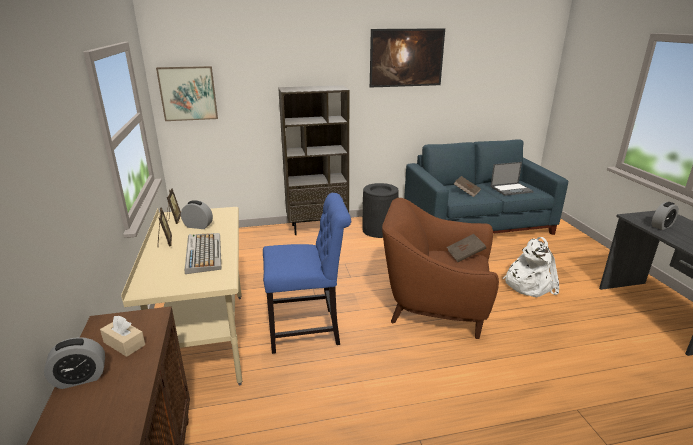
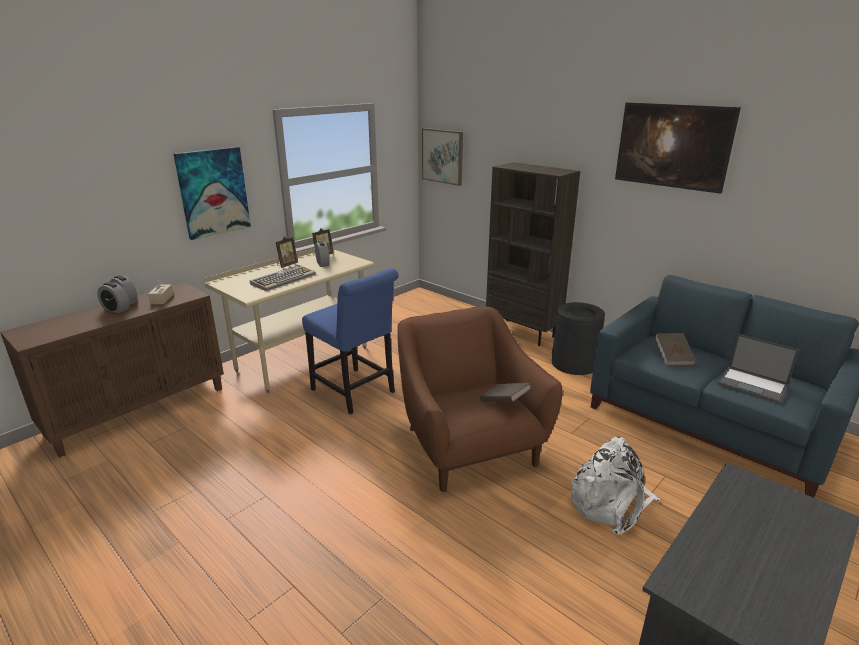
camera: 55 degrees right, 0 degrees up
(77, 176) = (213, 192): none -> picture
(661, 226) = (748, 512): alarm clock -> alarm clock (116, 309)

